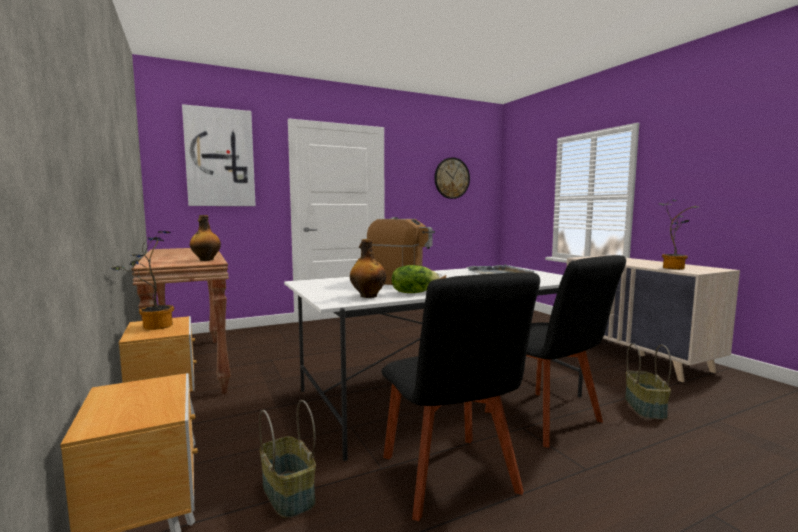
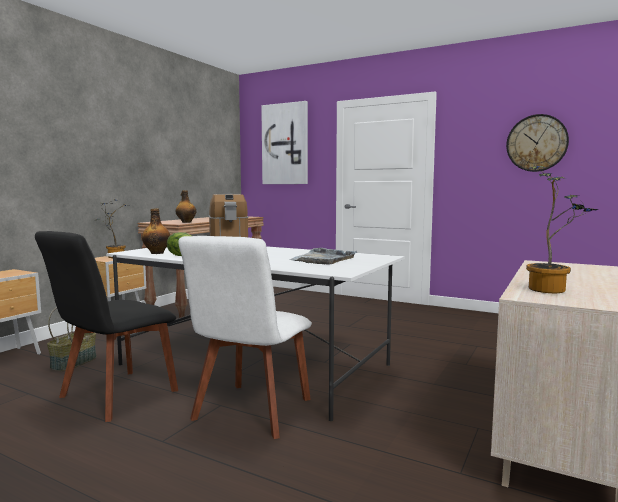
camera: 55 degrees right, 0 degrees up
(547, 419) = (250, 412): black chair -> white chair
(646, 408) = (349, 461): basket -> none

